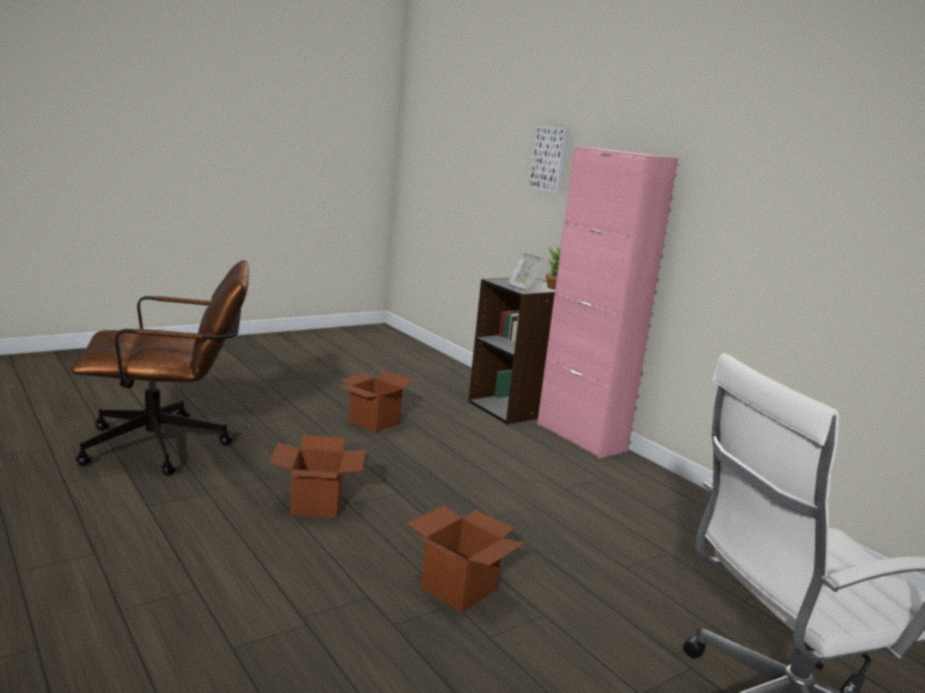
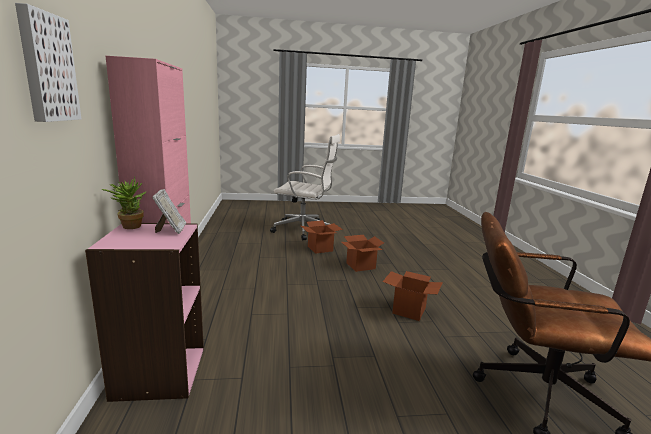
camera: 150 degrees left, 0 degrees up
(374, 422) = (327, 383): cardboard box -> cardboard box (320, 248)
(512, 408) = (159, 372): black bookcase -> pink bookcase

